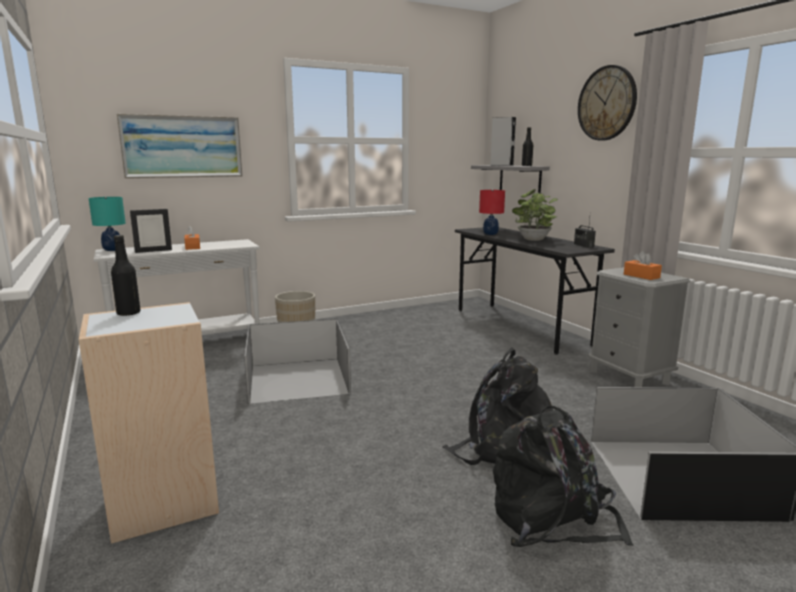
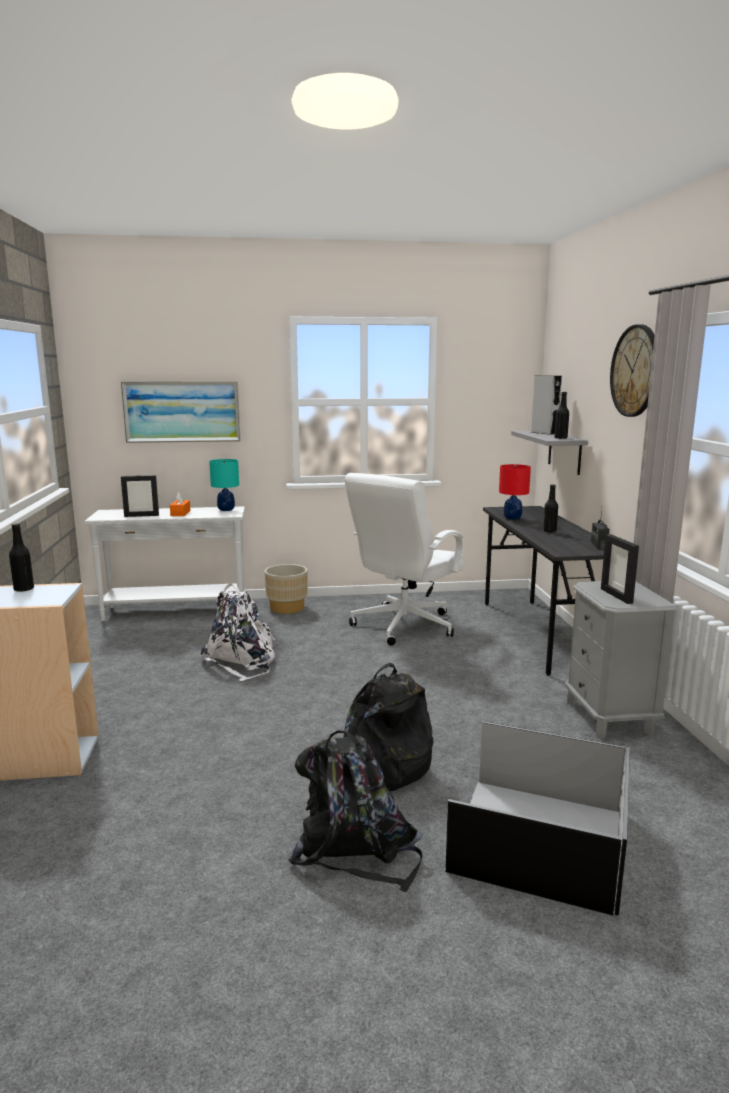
camera: 20 degrees right, 0 degrees up
(113, 250) = (110, 512): turquoise table lamp -> turquoise table lamp (226, 510)
(296, 379) = (242, 661): black storage box -> white backpack
(411, 332) = (405, 625): none -> white office chair
(533, 240) = (549, 531): potted plant -> black bottle
(641, 276) = (617, 596): orange tissue box -> picture frame

